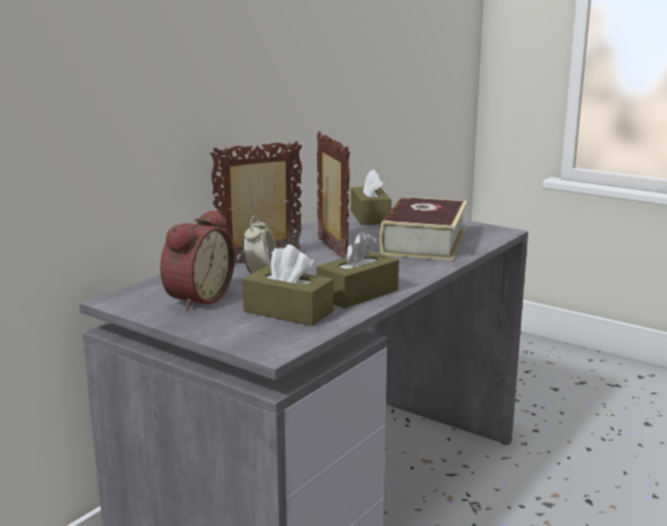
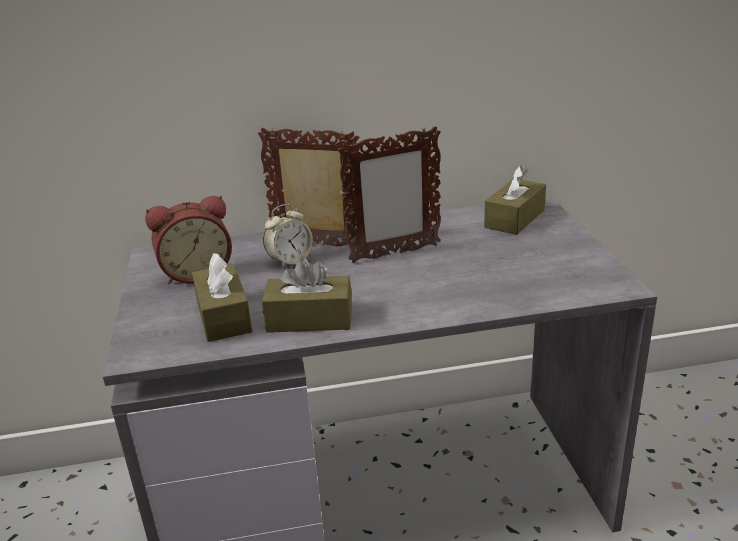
camera: 45 degrees right, 10 degrees up
(331, 250) = (394, 254): picture frame -> picture frame turned 45 degrees clockwise
(424, 242) = (500, 273): book -> none

